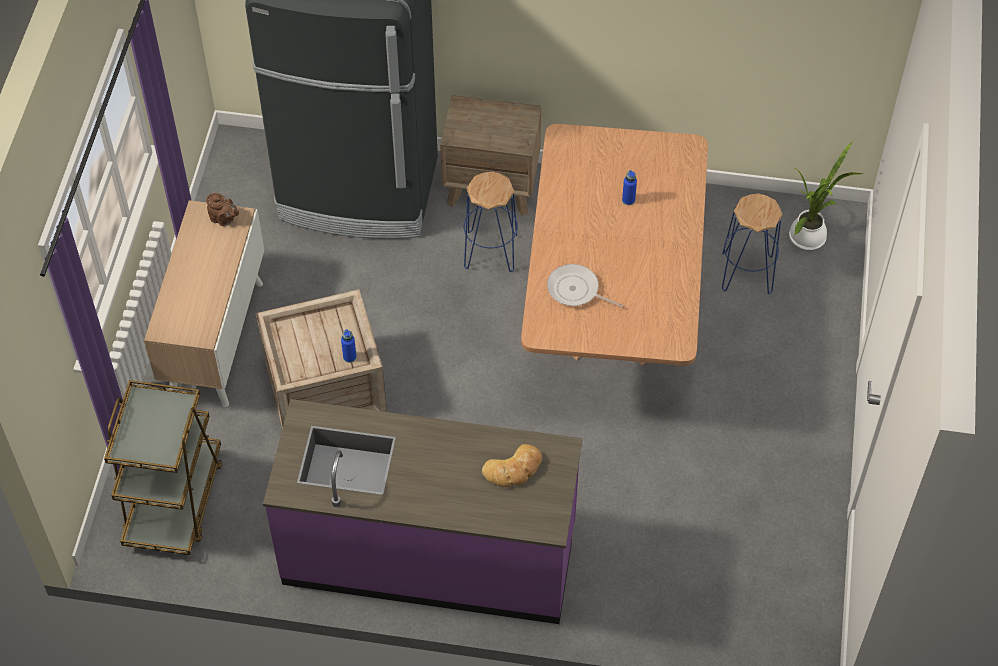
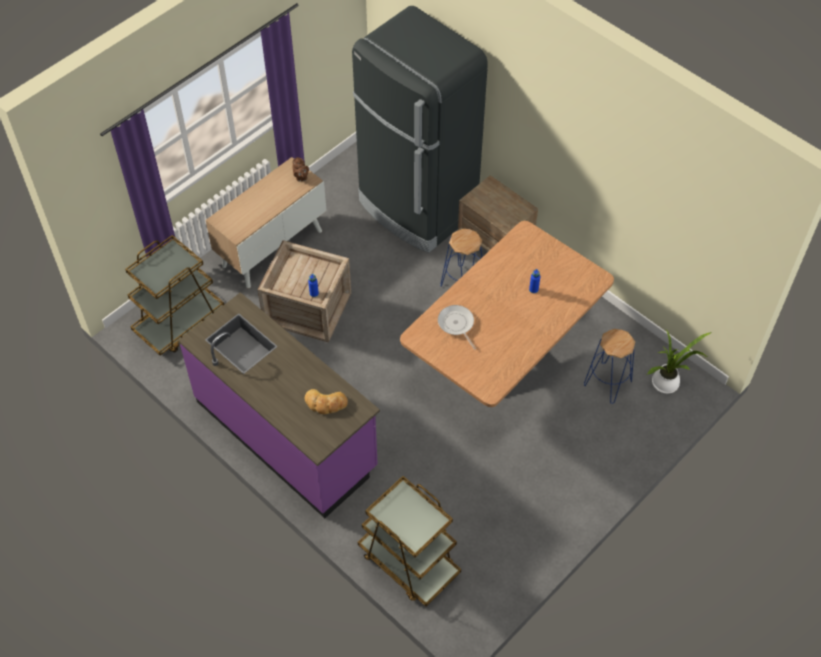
camera: 35 degrees right, 0 degrees up
(697, 611) = (408, 562): none -> brown cart

